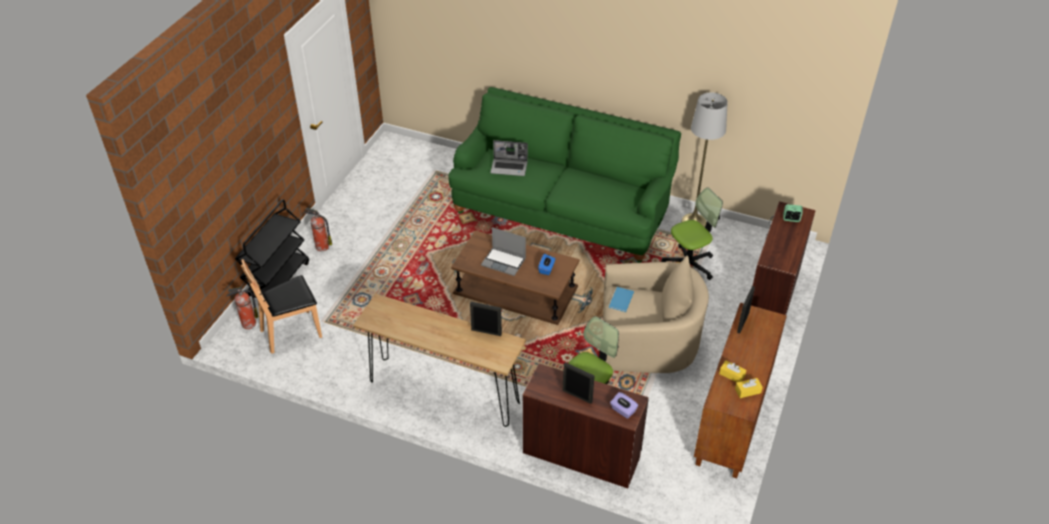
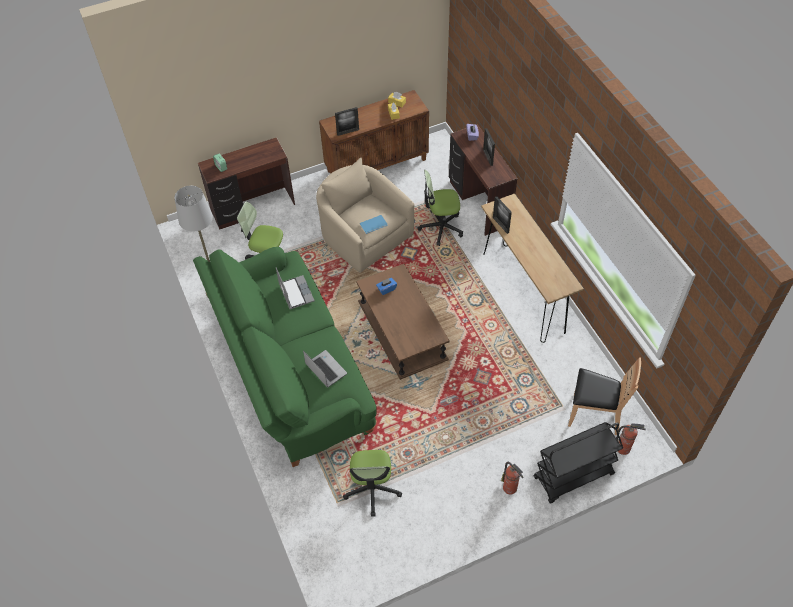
camera: 135 degrees left, 10 degrees up
(420, 190) = (372, 489): none -> office chair
(504, 262) = (408, 316): laptop -> laptop (295, 293)

